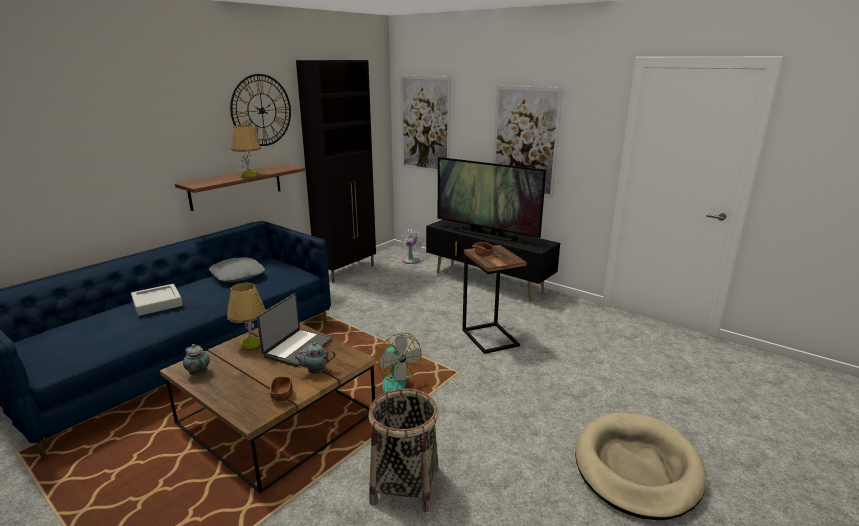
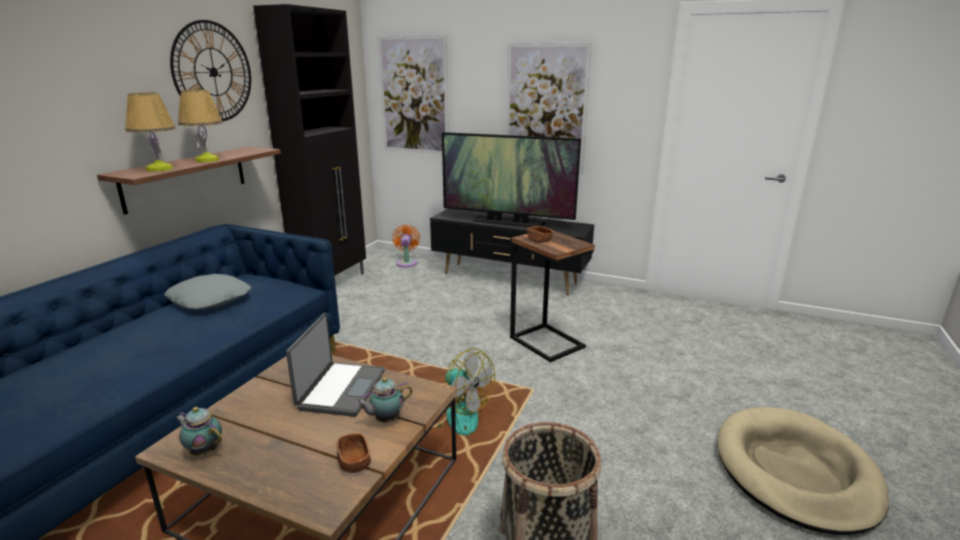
camera: 15 degrees left, 0 degrees up
(157, 303) = (98, 353): grey tray -> none
(251, 343) = (267, 392): table lamp -> table lamp (159, 169)
(411, 260) = (407, 262): white fan -> orange fan

